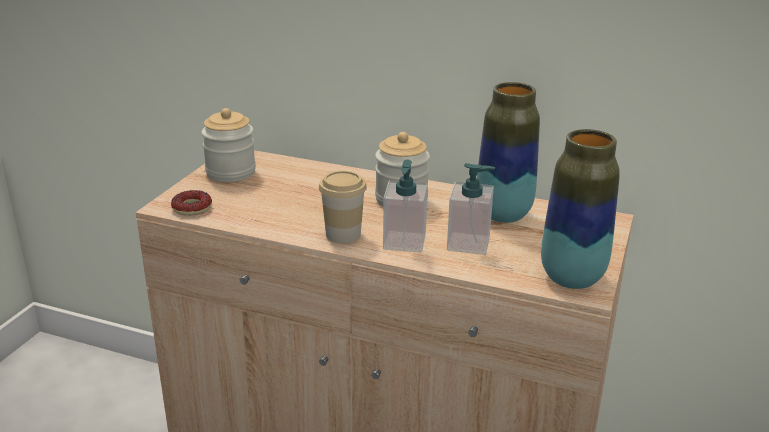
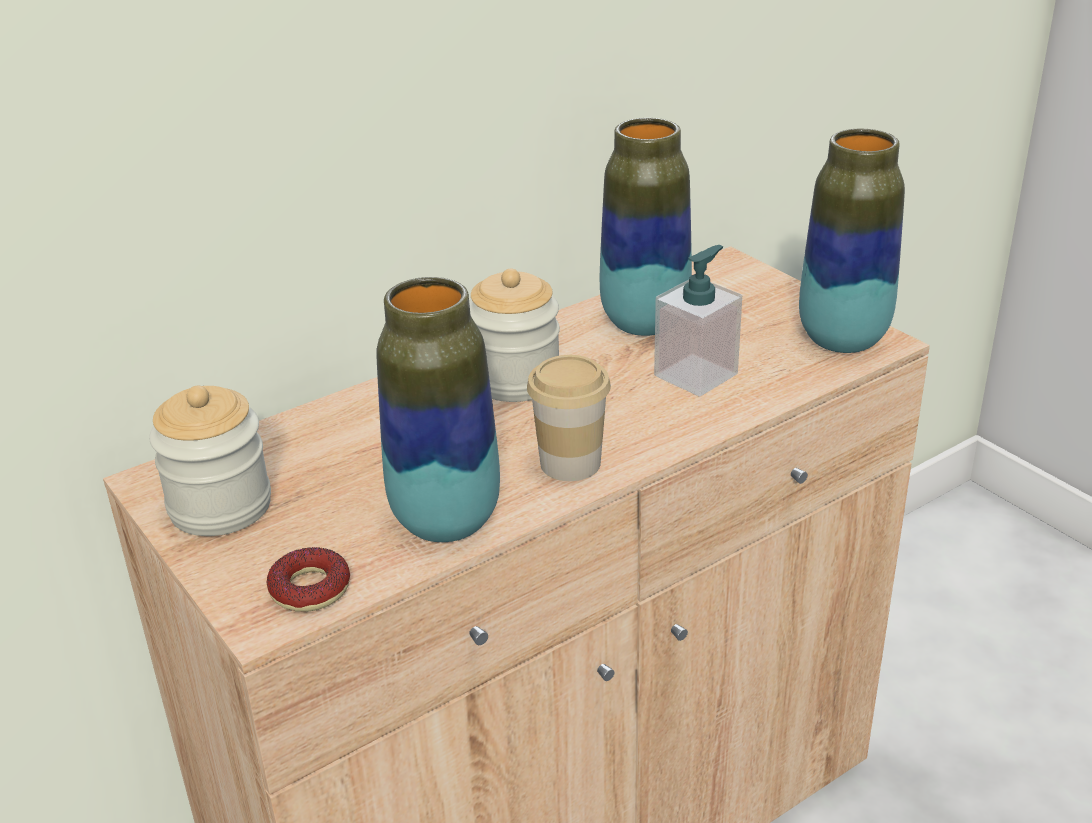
camera: 55 degrees left, 5 degrees up
(265, 220) = (446, 521): none -> vase
(404, 242) = (643, 420): soap dispenser -> none

